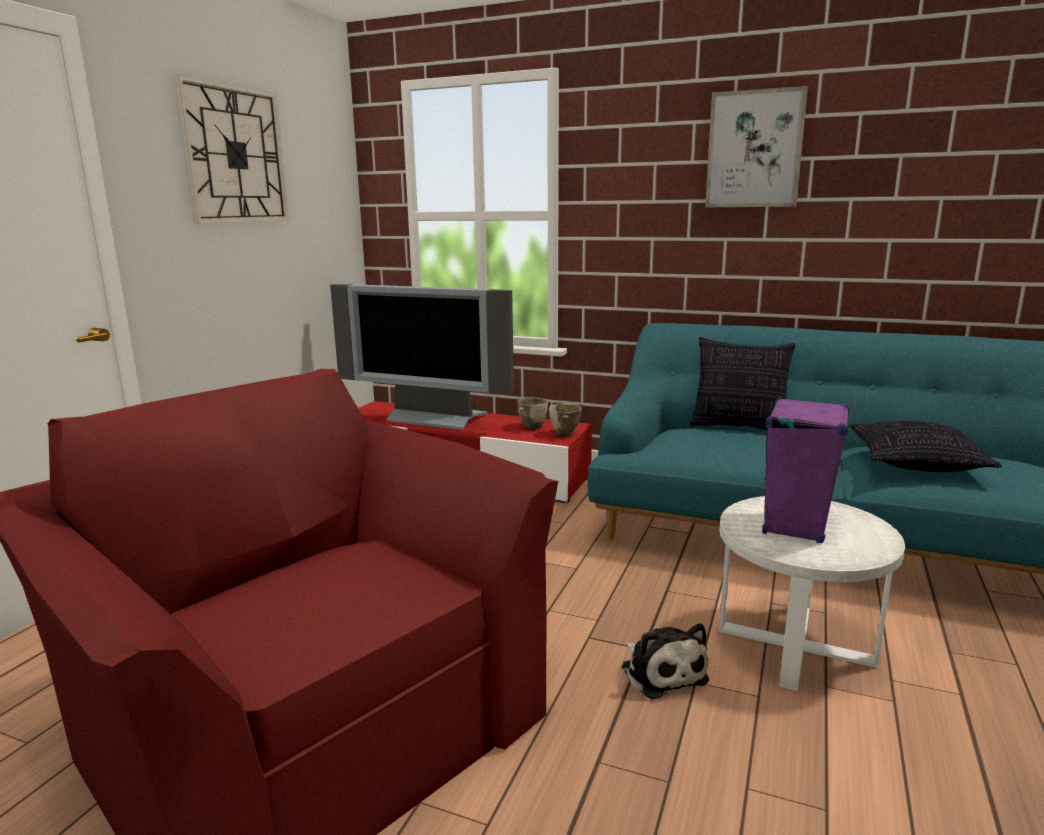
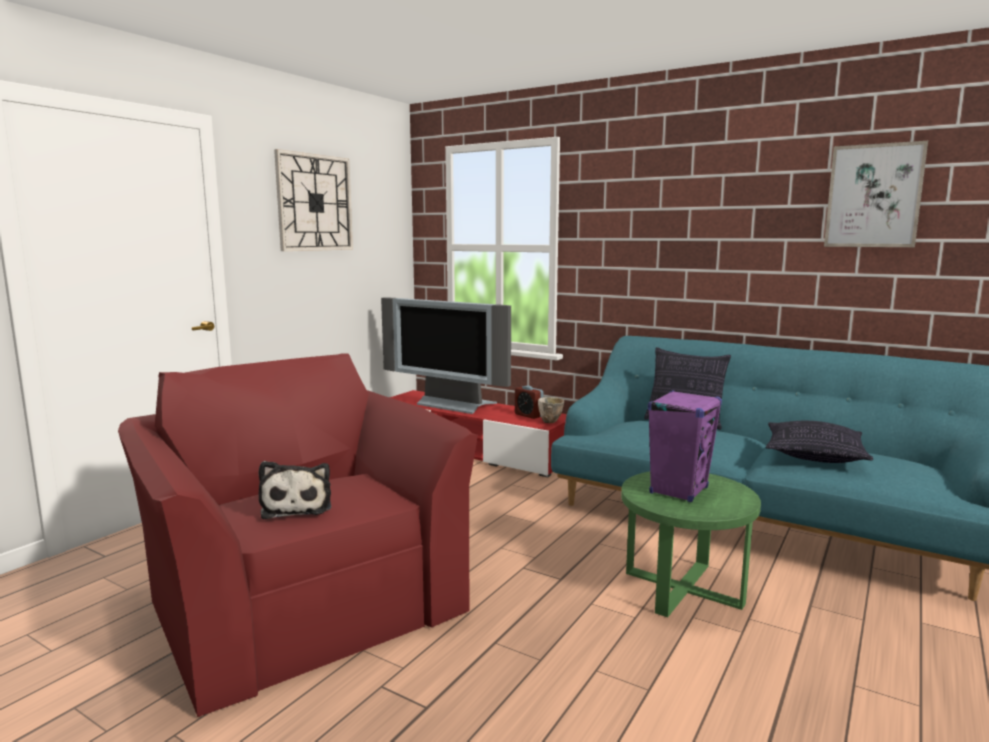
camera: 10 degrees right, 5 degrees down
(533, 427) = (528, 415): bowl -> alarm clock
(661, 672) = (568, 594): plush toy -> plush toy (297, 506)
(754, 149) = (707, 199): picture -> picture (873, 196)
(795, 644) = (683, 588): white side table -> green side table

